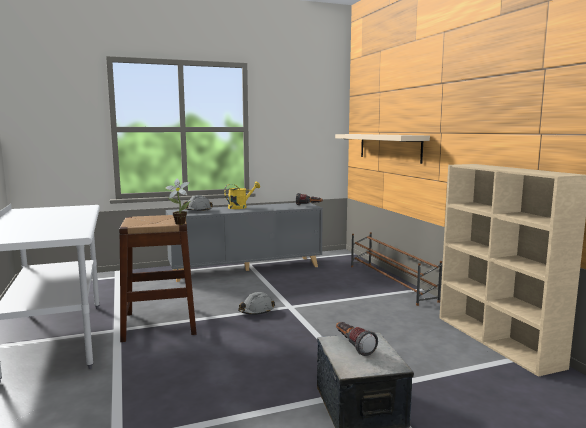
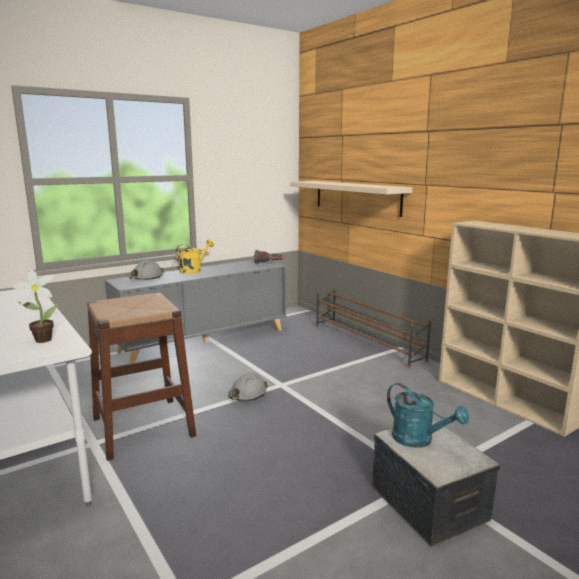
camera: 15 degrees left, 5 degrees up
(178, 223) = (168, 308): potted plant -> potted plant (40, 340)
(352, 346) = (419, 440): flashlight -> turquoise watering can

